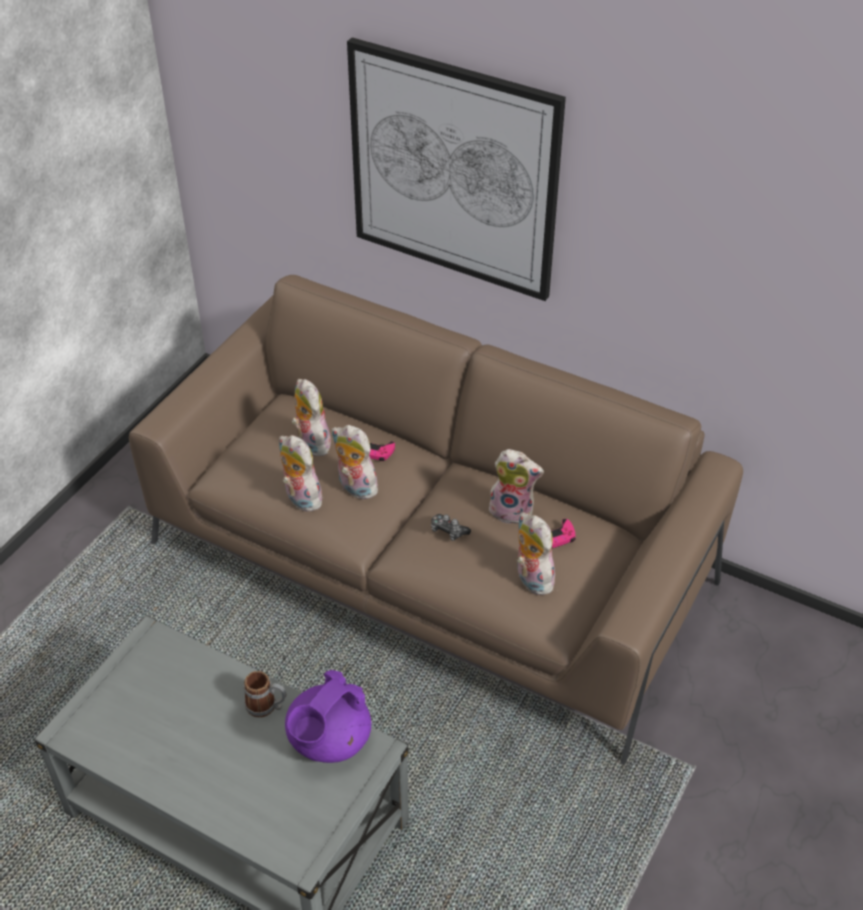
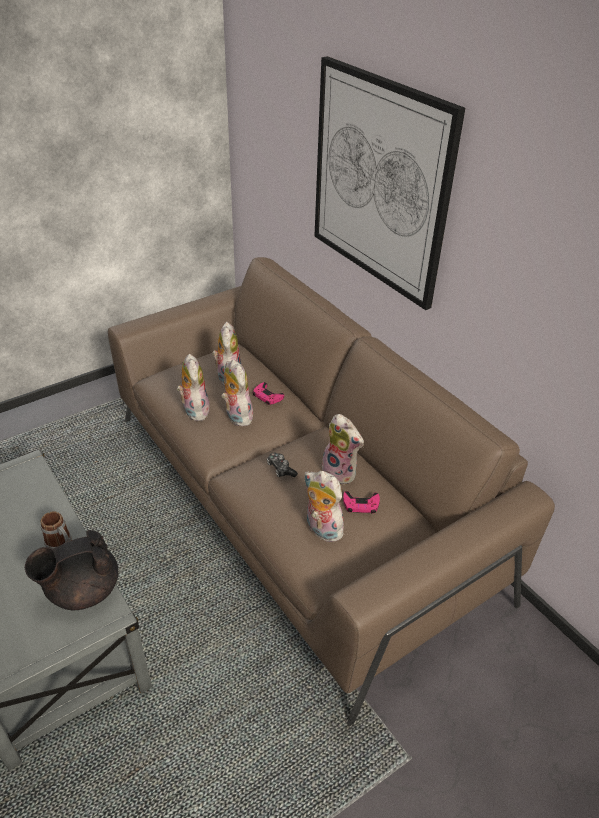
camera: 25 degrees right, 5 degrees down
(328, 740) = (82, 590): purple teapot -> black teapot
(531, 579) = (321, 529): plush toy -> plush toy turned 45 degrees counterclockwise

